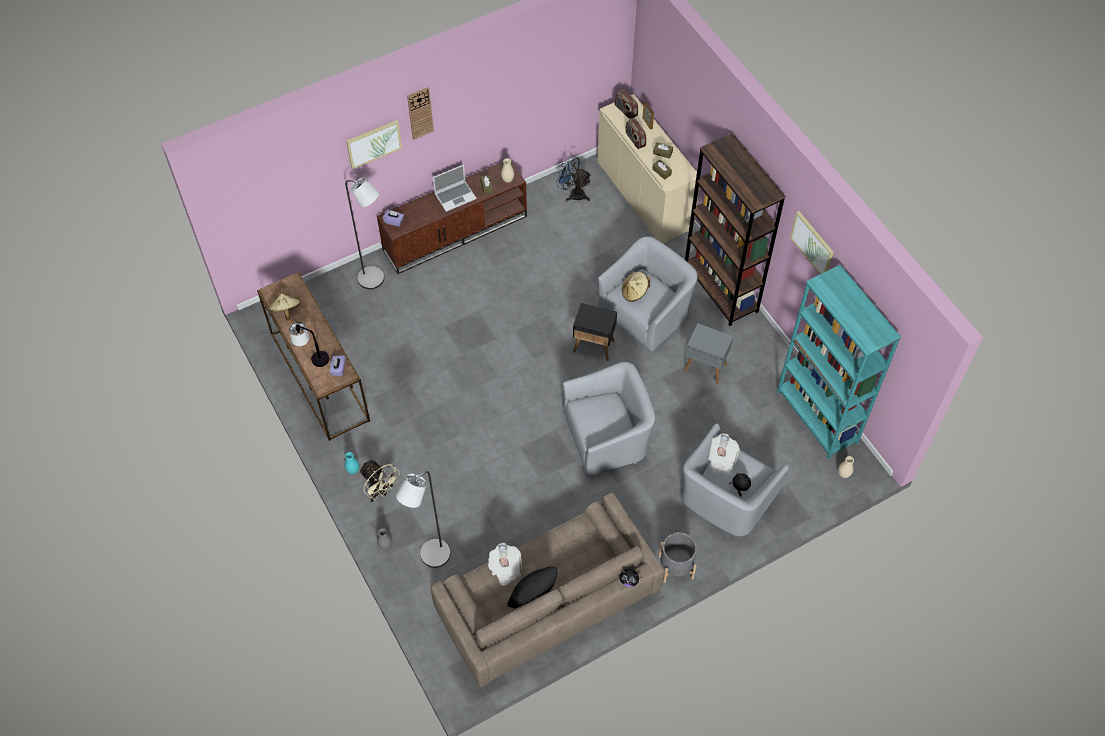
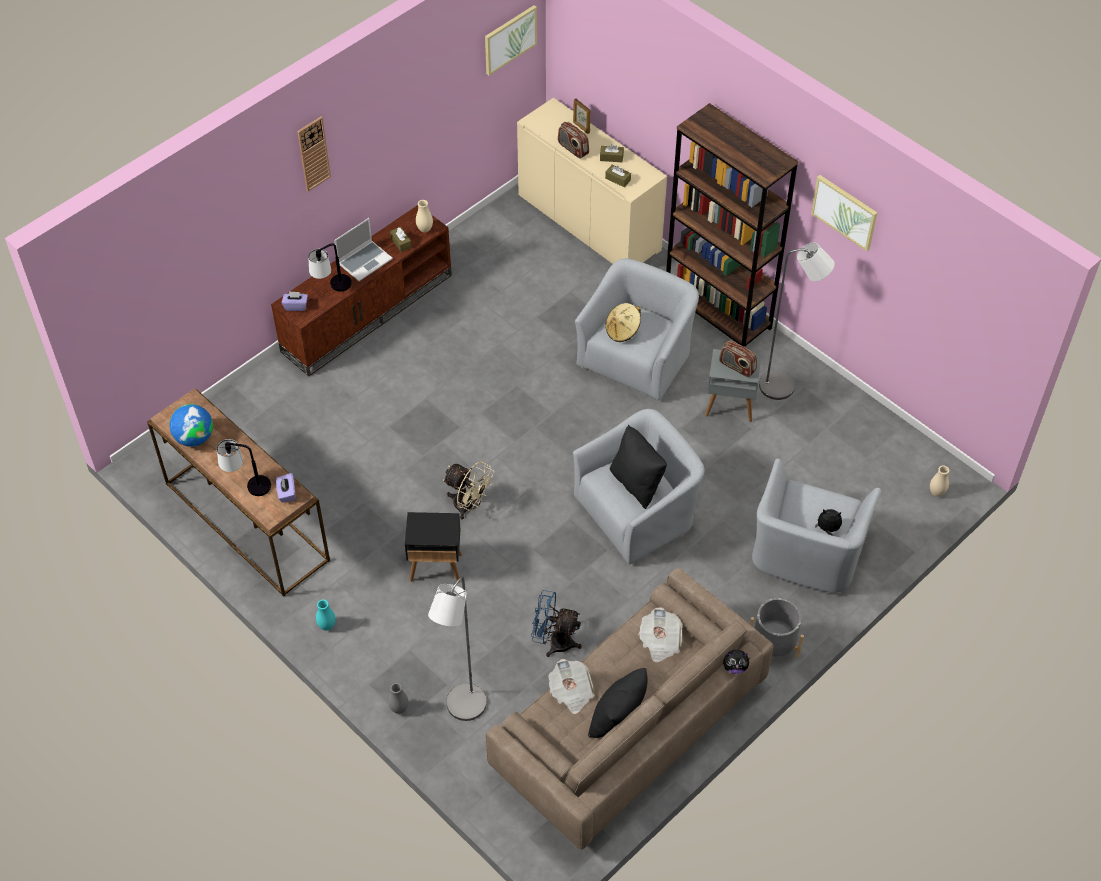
camera: 15 degrees left, 5 degrees down
(285, 311) = (194, 438): beige hat -> globe
(373, 143) = (262, 203): picture -> picture (510, 39)
(375, 280) = (282, 390): grey floor lamp -> grey floor lamp (784, 387)
(380, 492) = (371, 644): beige fan -> beige fan (468, 506)
(425, 213) = (332, 289): none -> table lamp
(573, 193) = (501, 237): blue fan -> blue fan (554, 642)
(594, 346) = (586, 410): black side table -> black side table (436, 567)
(606, 417) = (637, 483): none -> black pillow
(625, 111) = (550, 118): radio -> radio (737, 367)
(720, 458) = (793, 500): newspaper -> newspaper (660, 642)
(817, 416) = (882, 433): turquoise bookcase -> none

